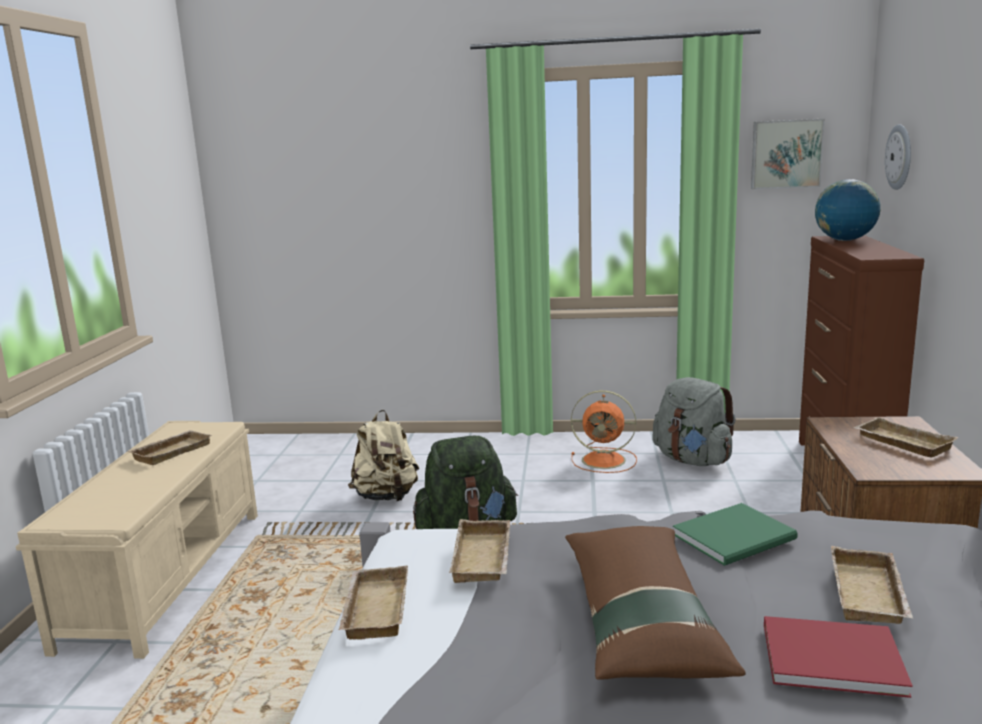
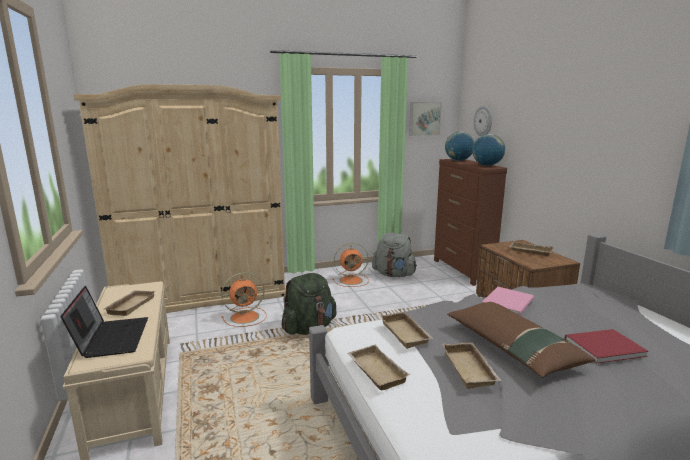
camera: 25 degrees left, 0 degrees up
(109, 492) = (111, 338): none -> laptop
(352, 453) = (203, 295): none -> beige wardrobe
(386, 497) = (246, 317): beige backpack -> orange fan
(738, 537) = (509, 302): green book -> pink book
(871, 594) = (586, 318): beige tray -> beige tray (471, 369)
(885, 252) = (487, 165): none -> globe

